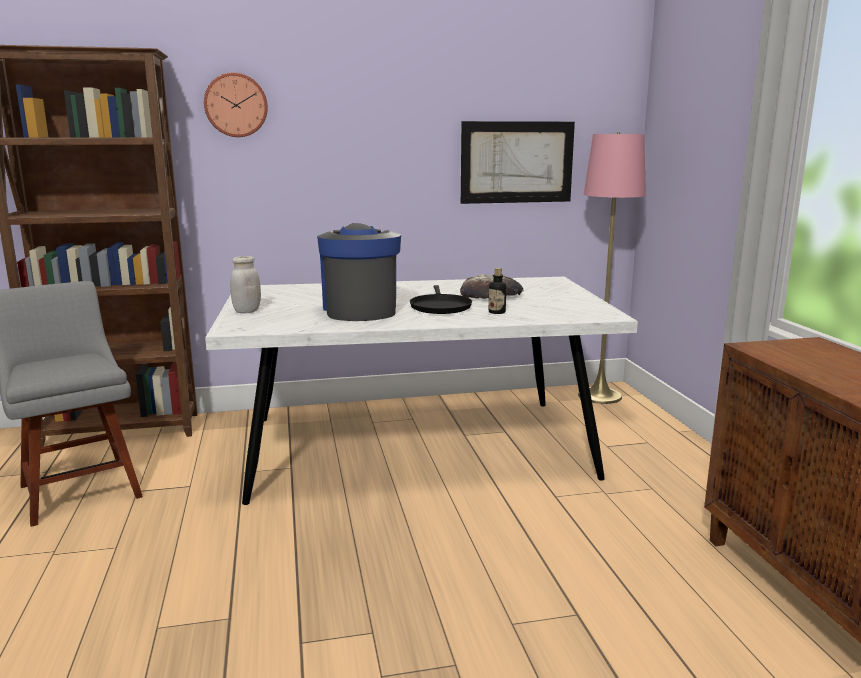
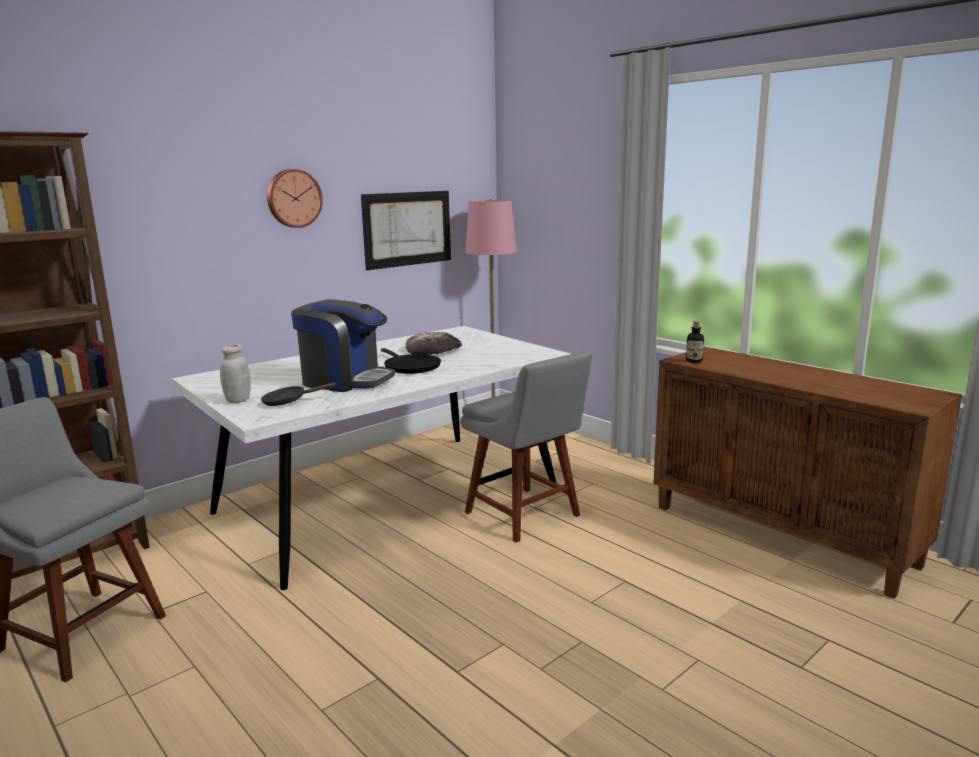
camera: 30 degrees left, 0 degrees up
(236, 105) = (147, 187): wall clock -> wall clock (293, 198)
(281, 319) = (289, 402): none -> black frying pan
(360, 309) = (345, 380): coffee machine -> coffee machine turned 150 degrees clockwise
(497, 312) = (463, 364): bottle -> bottle (694, 361)
(536, 502) = (526, 516): none -> grey chair

